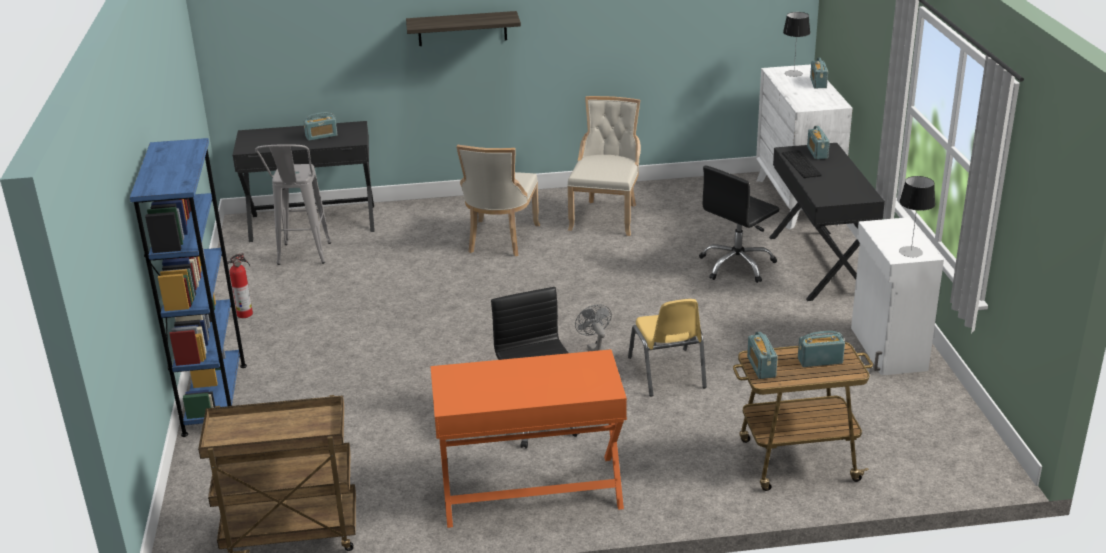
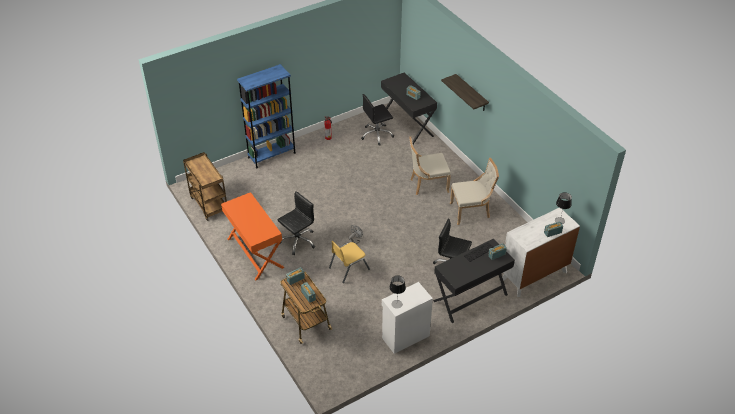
camera: 65 degrees right, 15 degrees up
(303, 258) = (377, 135): grey stool -> black office chair

